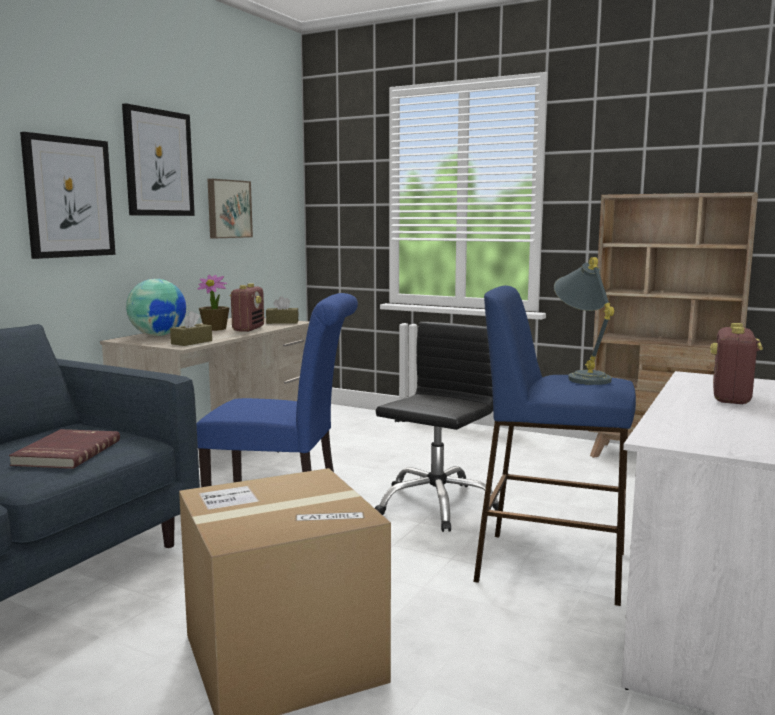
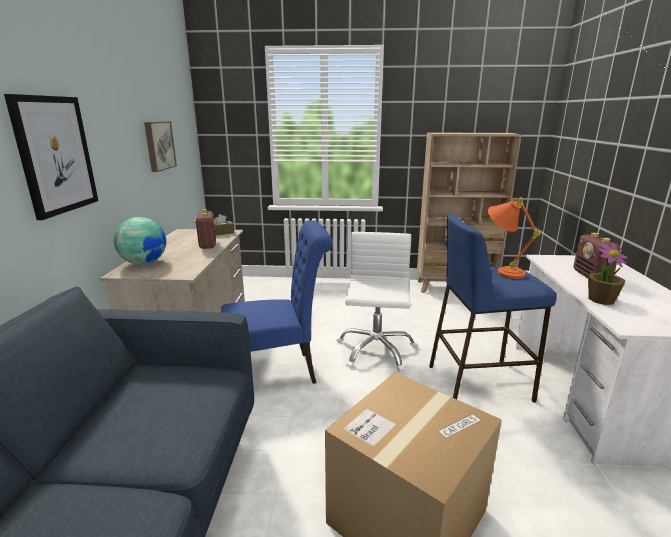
camera: 25 degrees left, 10 degrees up
(65, 452) = (171, 408): red book -> none
(158, 163) = (112, 113): picture -> none
(191, 342) = (187, 268): brown tissue box -> none
(215, 329) = (180, 248): potted plant -> potted plant (601, 299)
(436, 505) = (375, 350): black office chair -> white office chair
(582, 377) = (502, 271): grey table lamp -> orange table lamp

